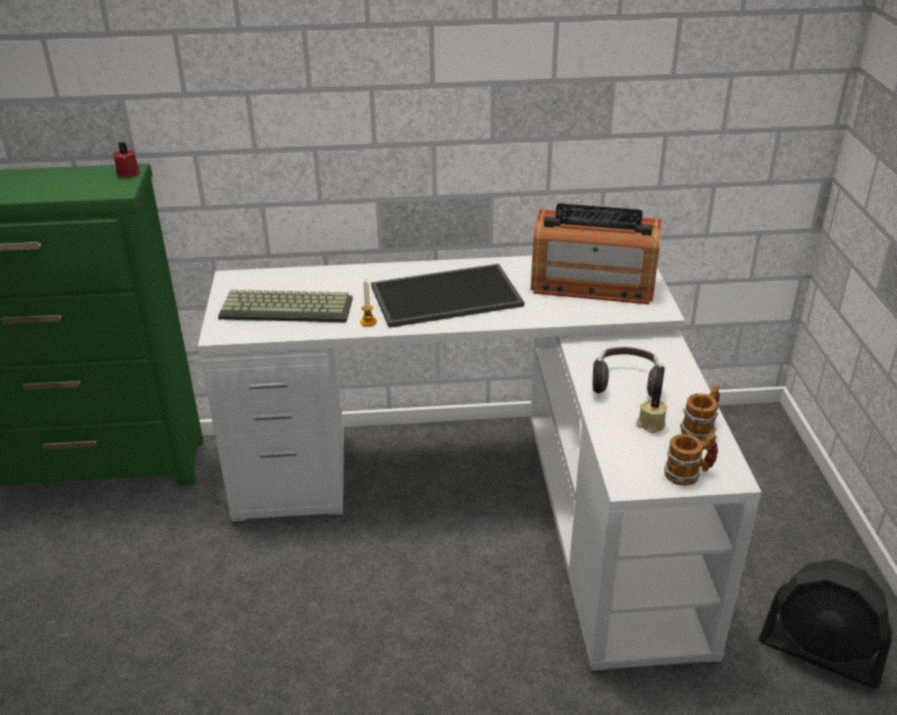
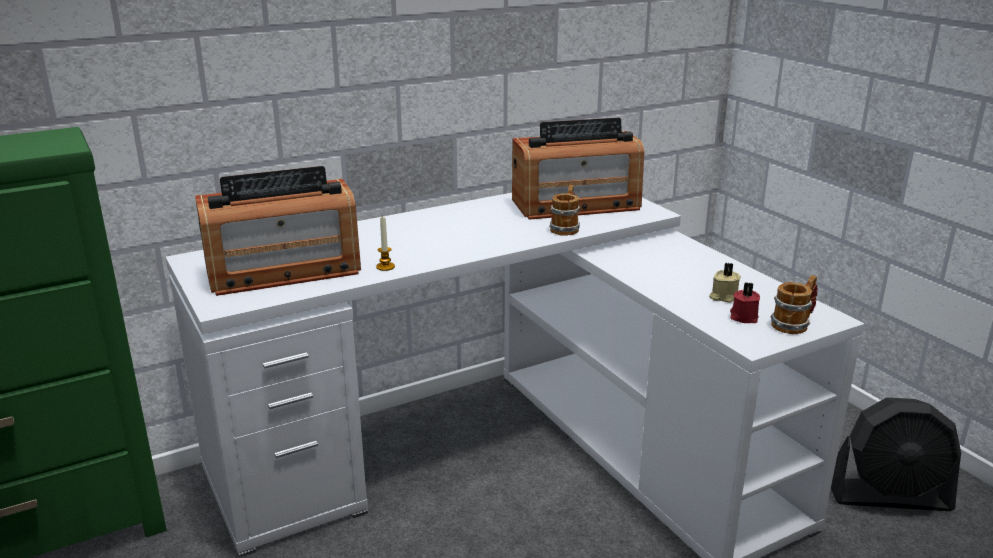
camera: 25 degrees left, 10 degrees down
(129, 172) = (60, 134): red candle -> red candle (743, 317)
(288, 307) = (283, 271): keyboard -> radio
(445, 297) = (447, 236): tray -> none
(626, 384) = (670, 273): headphones -> none
(701, 429) = (767, 291): mug -> mug (566, 228)

